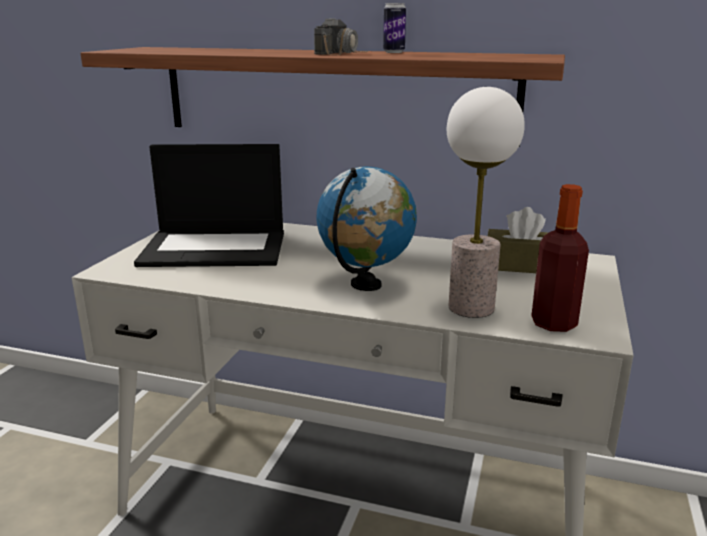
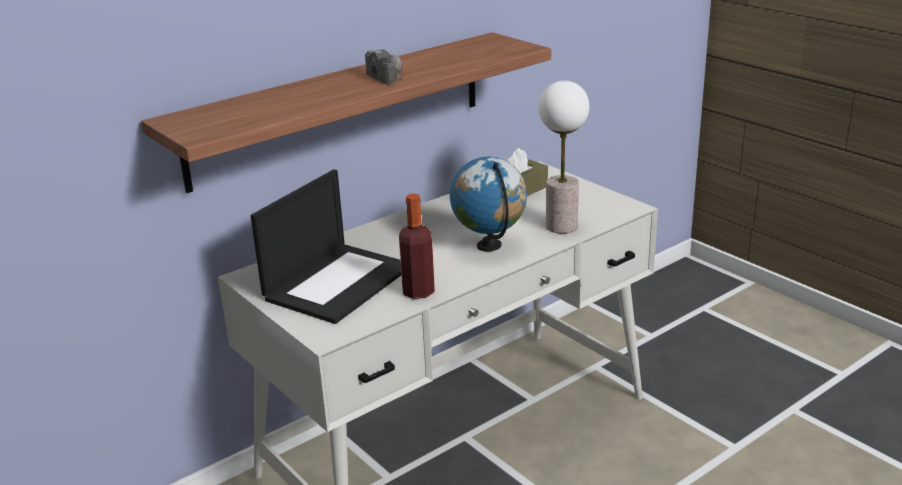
camera: 55 degrees left, 5 degrees up
(394, 52) = (404, 62): can -> none
(553, 323) = (606, 212): bottle -> bottle (418, 292)

